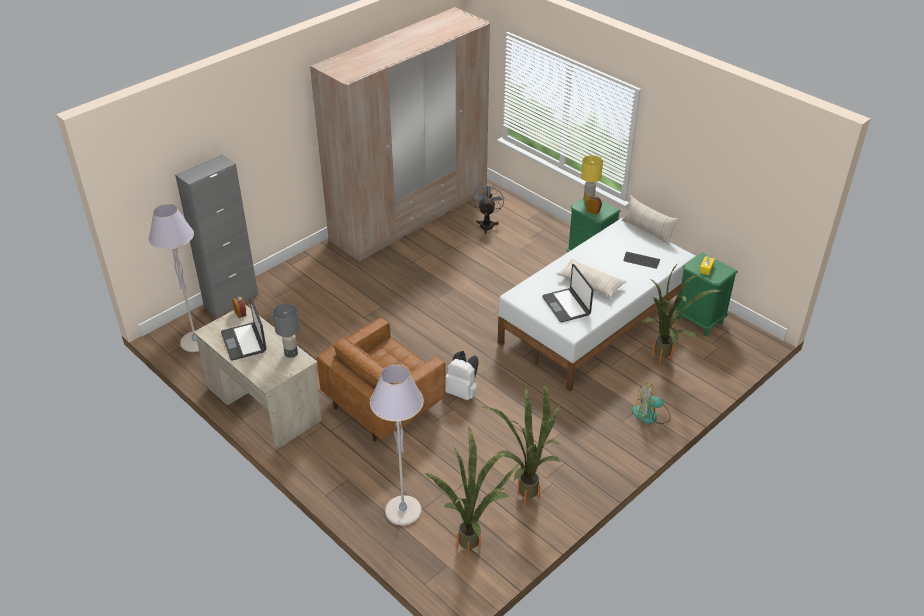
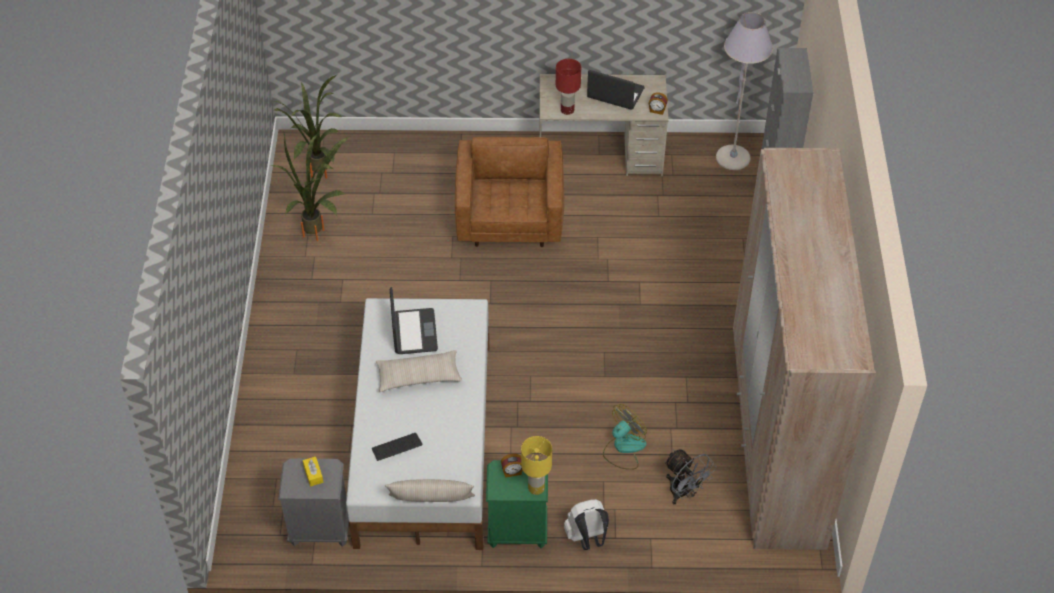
camera: 135 degrees right, 10 degrees up
(290, 353) = (567, 110): grey table lamp -> red table lamp
(403, 511) = (393, 161): grey floor lamp -> none
(462, 392) = (461, 277): white backpack -> white backpack (587, 538)
(566, 305) = (413, 332): laptop -> laptop turned 60 degrees clockwise
(651, 415) = (277, 374): fan -> fan (623, 448)
(663, 362) = (314, 443): potted plant -> none
(699, 320) = (320, 529): green nightstand -> grey nightstand

